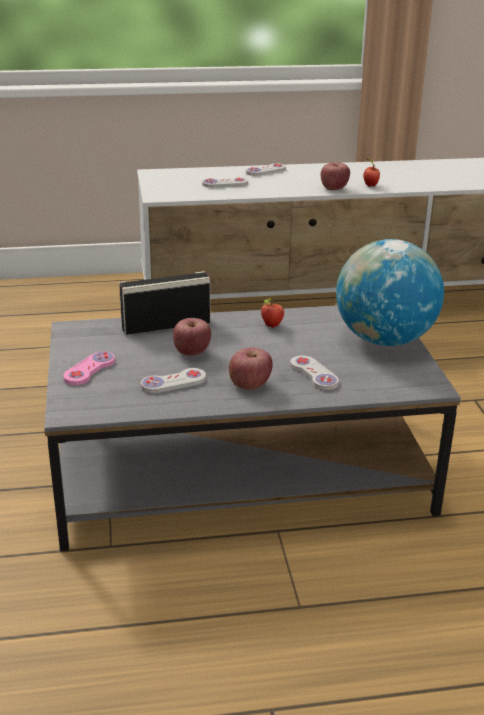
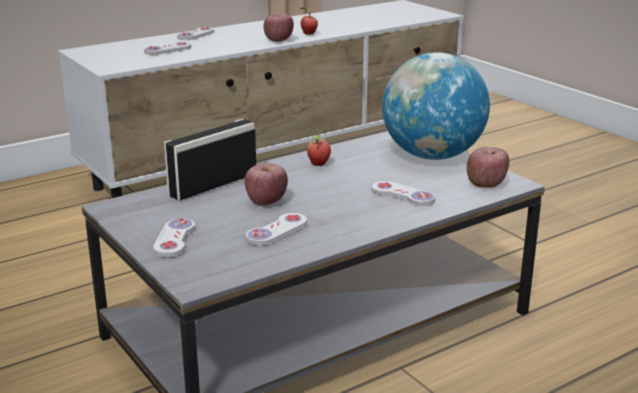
camera: 25 degrees left, 5 degrees down
(89, 370) = (174, 239): pink game controller -> white game controller
(249, 384) = (353, 216): apple -> apple (486, 184)

